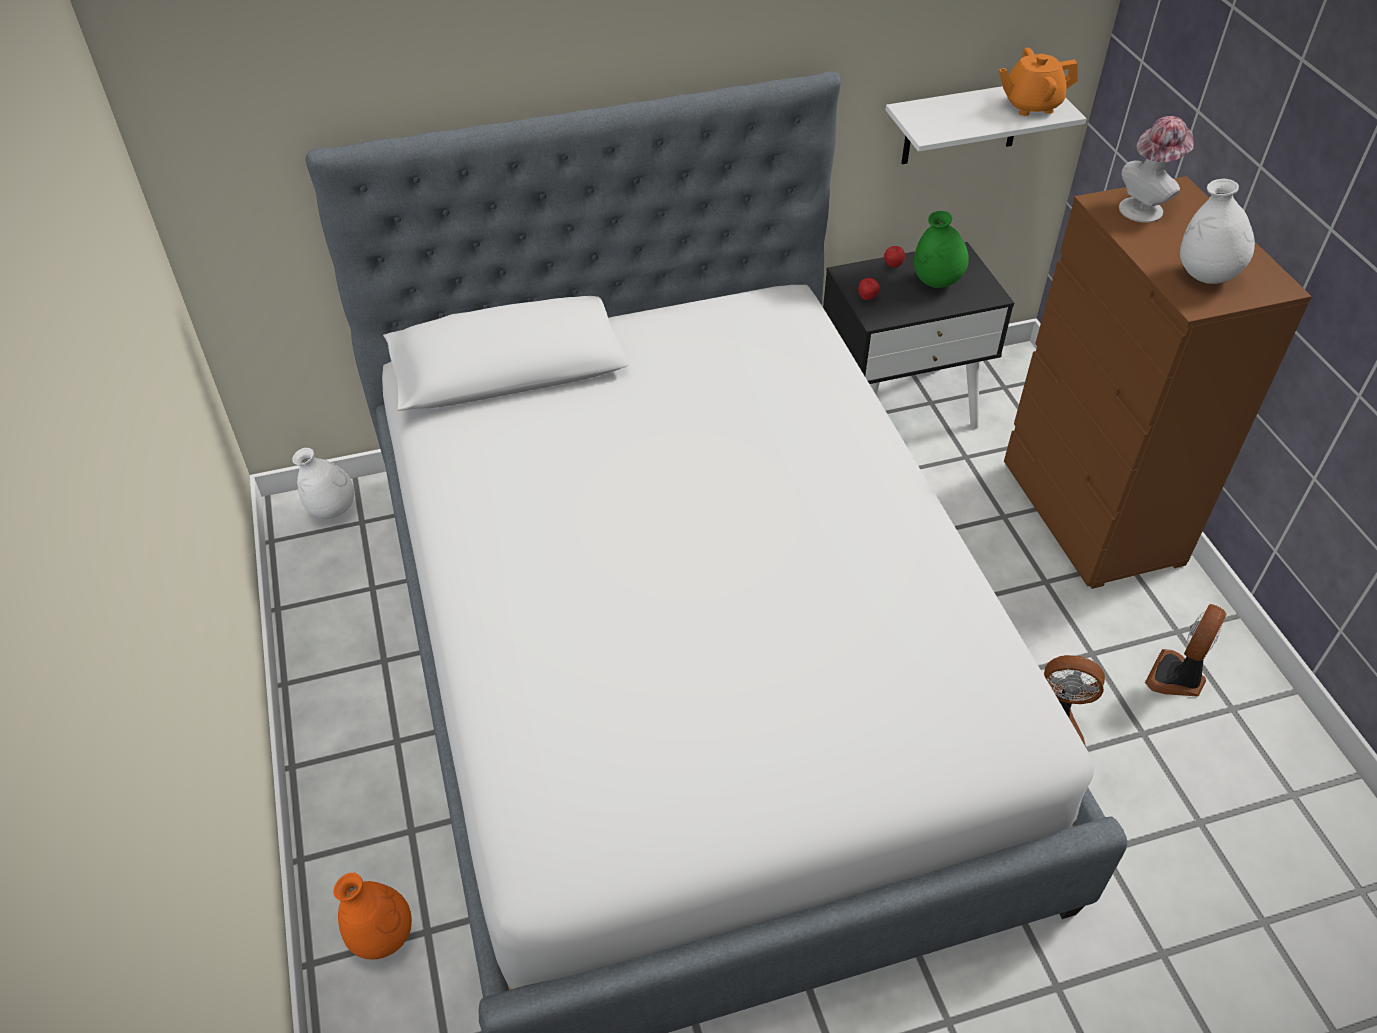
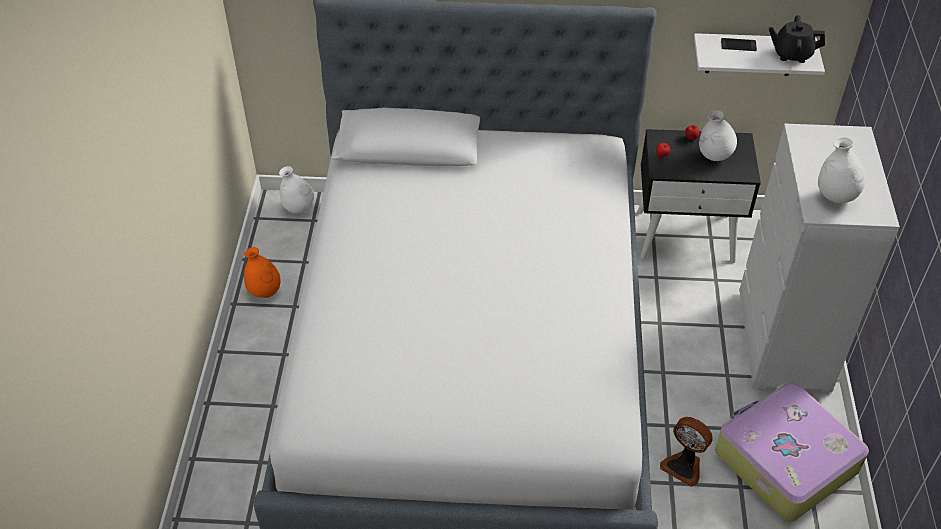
camera: 20 degrees right, 0 degrees up
(382, 937) = (235, 457): orange vase -> orange vase (264, 292)
(936, 282) = (714, 156): green vase -> white vase
(954, 108) = (738, 45): none -> phone
(1030, 105) = (791, 54): orange teapot -> black teapot
(1091, 514) = (783, 340): brown dresser -> white dresser
(1144, 207) = (826, 142): hat -> none
(1177, 678) = (784, 460): fan -> suitcase

